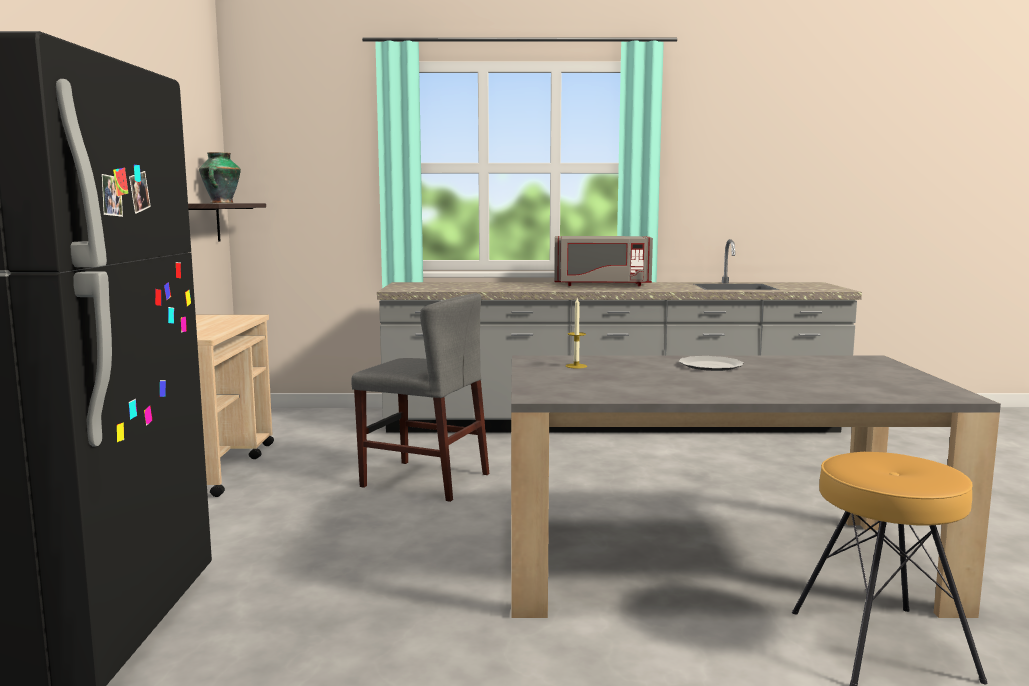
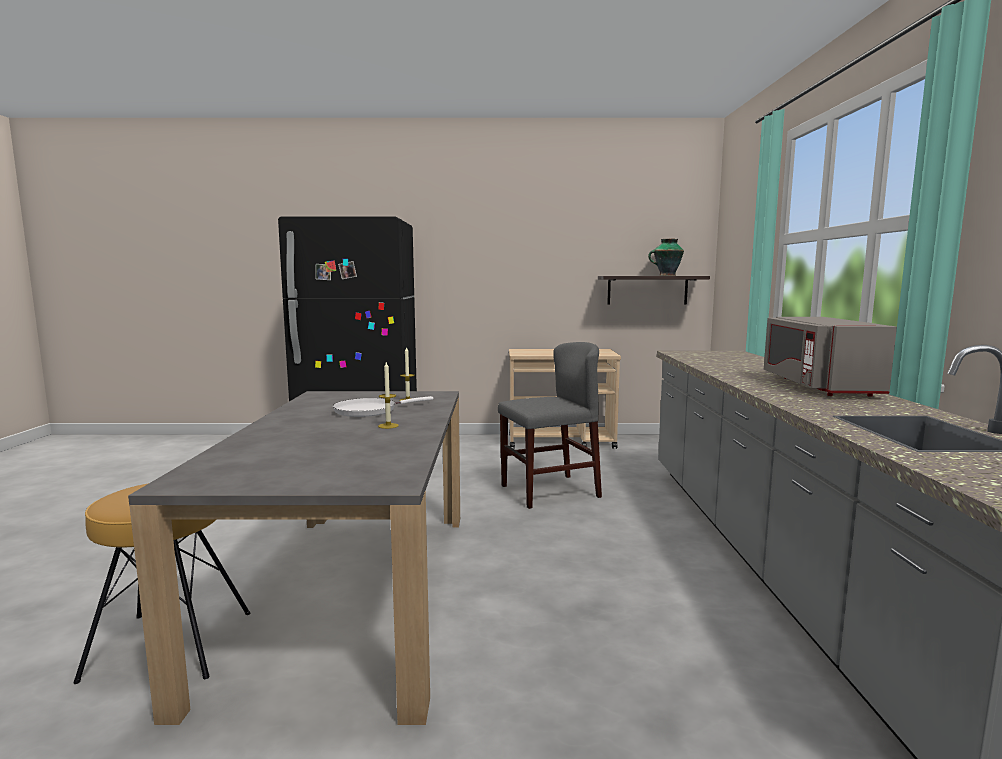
camera: 90 degrees right, 0 degrees up
(425, 480) = (549, 491): grey chair -> grey chair turned 135 degrees counterclockwise
(643, 373) = (369, 411): none -> white frying pan
(710, 366) = (388, 426): plate -> candle

